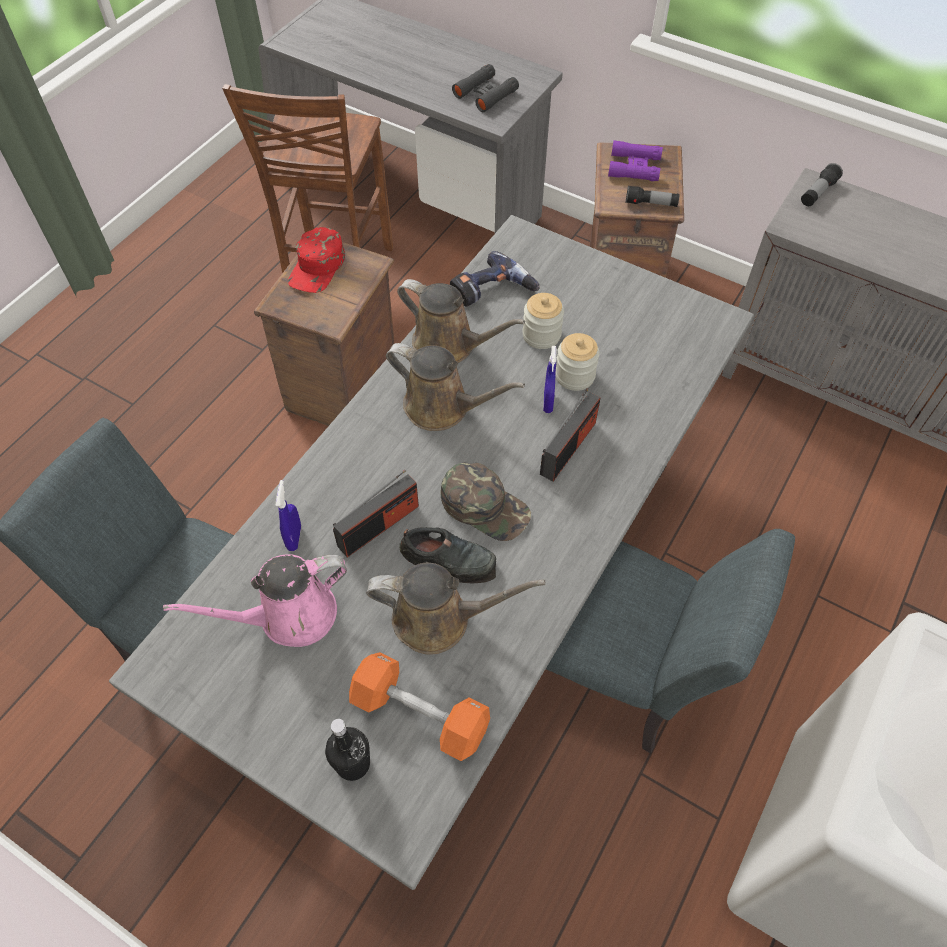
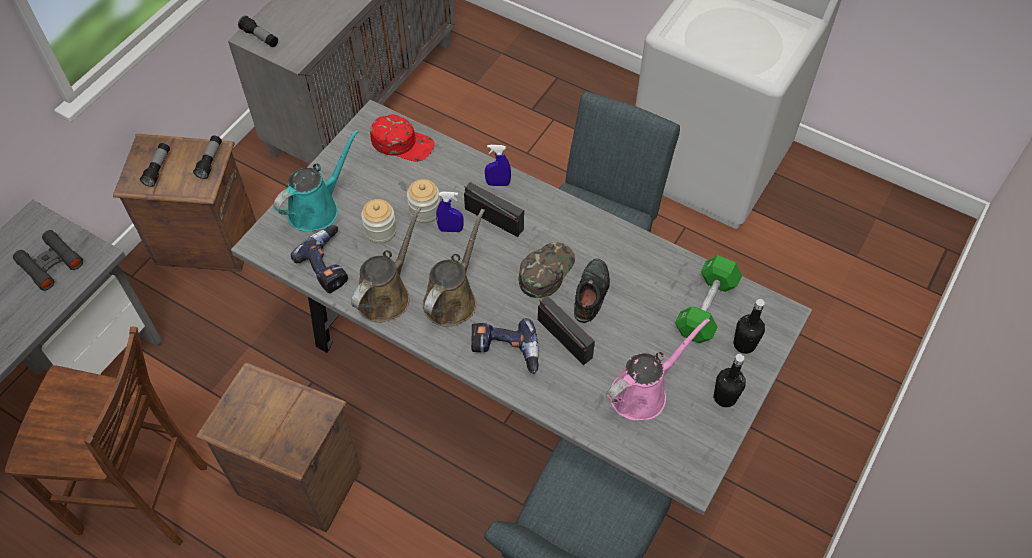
camera: 90 degrees left, 0 degrees up
(268, 724) = (725, 397): none -> black bottle
(289, 616) = (643, 392): pink watering can -> pink watering can turned 105 degrees counterclockwise
(294, 537) = (577, 395): blue spray bottle -> blue spray bottle (498, 183)
(318, 267) = (249, 426): red cap -> red cap (402, 143)
(363, 461) = (505, 352): none -> power drill
(420, 713) = (706, 307): orange dumbbell -> green dumbbell
(439, 619) = (638, 298): brown watering can -> none
(571, 277) = (317, 208): none -> turquoise watering can
(634, 167) = (158, 169): purple binoculars -> flashlight

